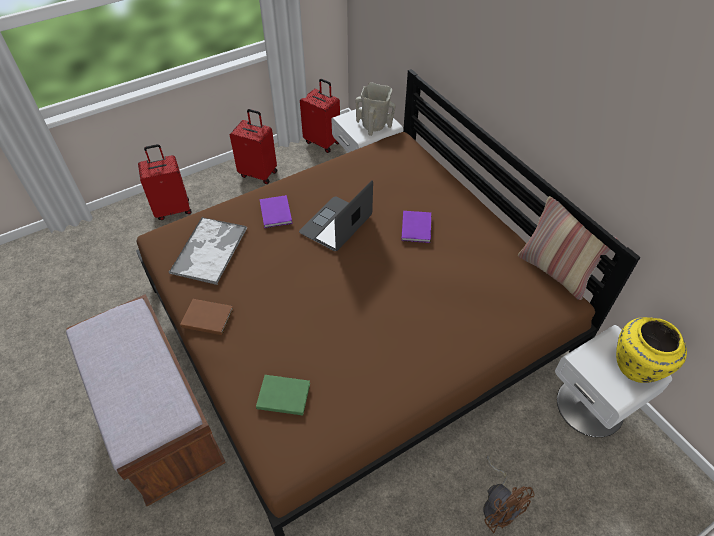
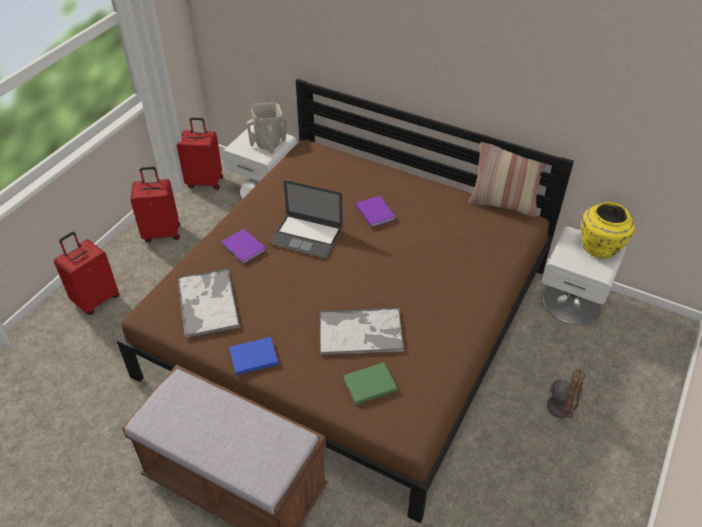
camera: 30 degrees left, 5 degrees down
(206, 317) = (252, 357): brown book -> blue book
(315, 340) = (361, 332): none -> tray
(336, 224) = (306, 236): laptop -> laptop turned 75 degrees counterclockwise

